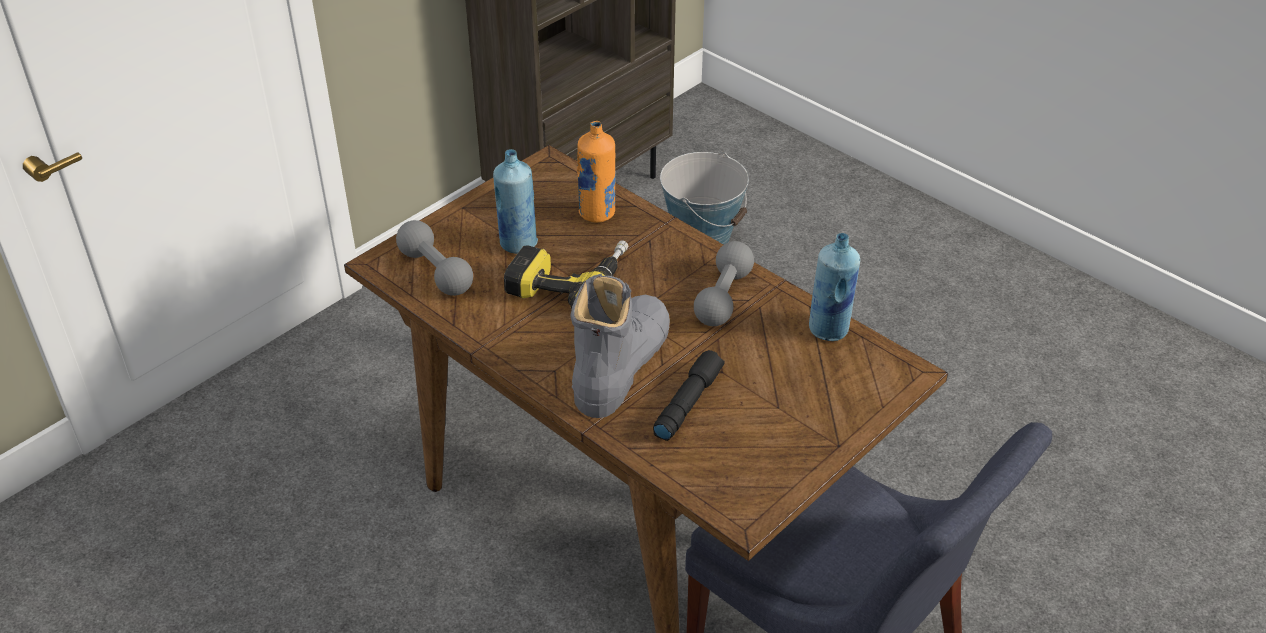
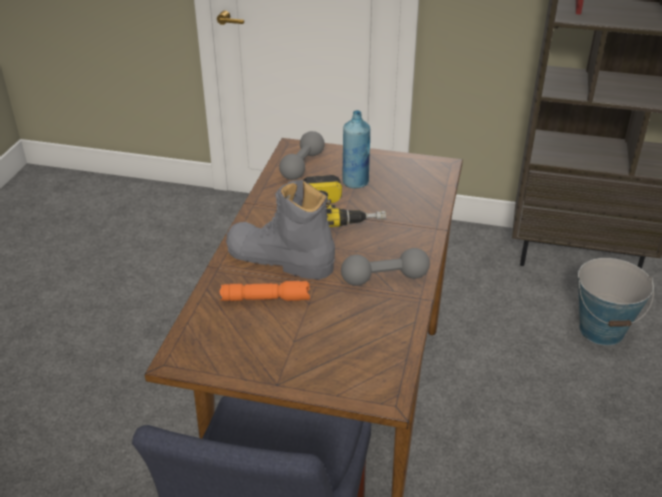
camera: 60 degrees right, 5 degrees down
(597, 213) = (415, 199): orange bottle -> none
(620, 364) = (279, 259): grey boot -> grey boot turned 150 degrees counterclockwise
(687, 402) = (266, 298): black flashlight -> orange flashlight
(829, 329) = (398, 339): blue bottle -> none

